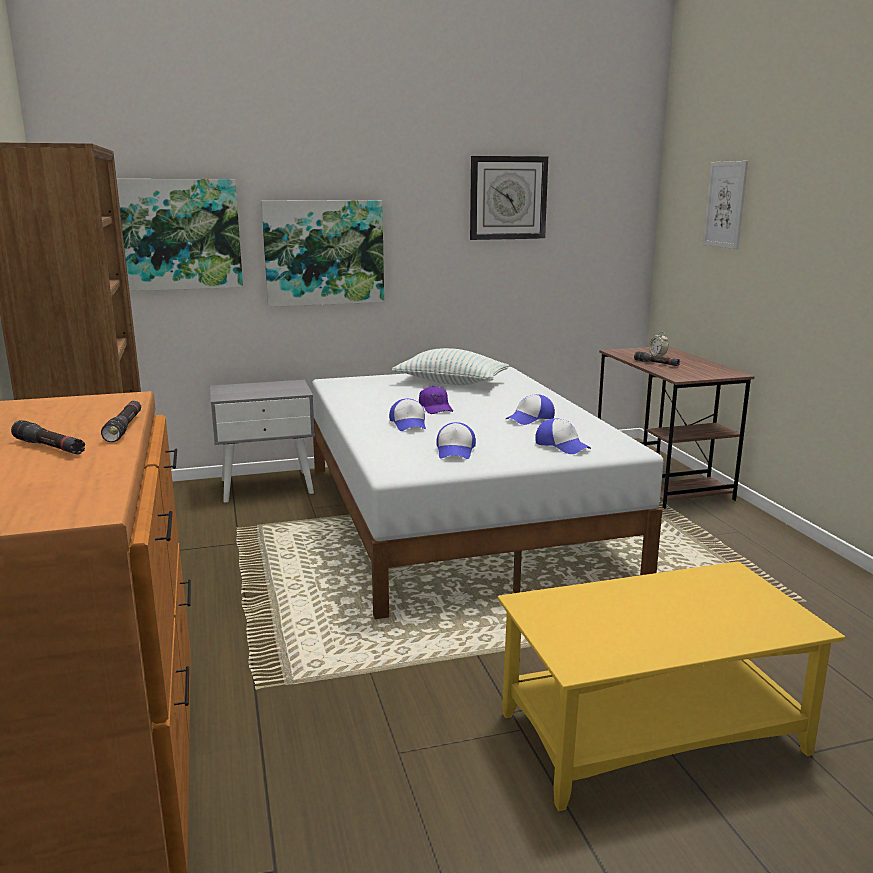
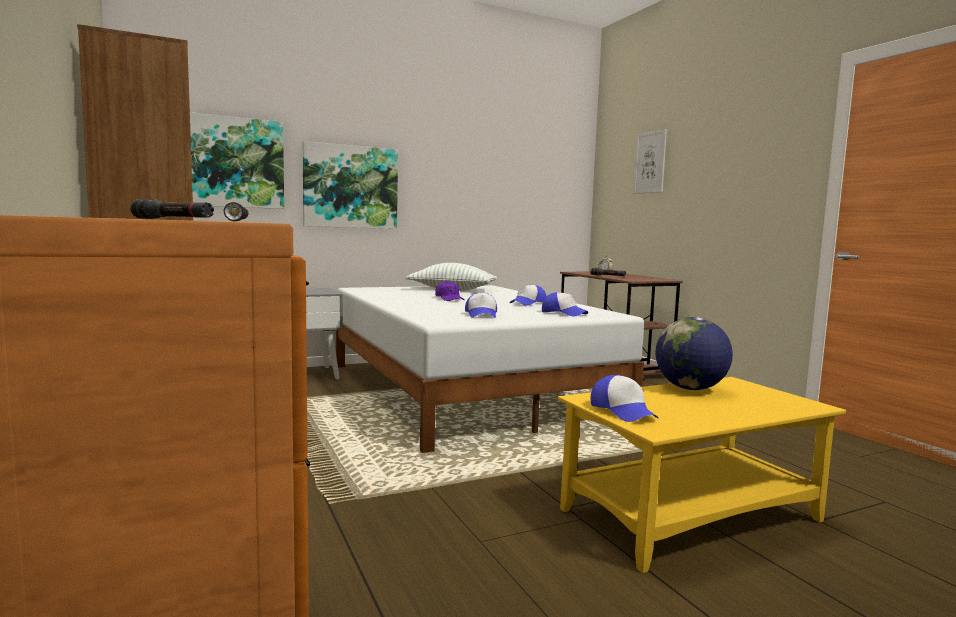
camera: 10 degrees left, 10 degrees down
(409, 424) = (433, 304): cap -> cap (623, 411)
(508, 198) = (490, 157): wall clock -> none
(668, 586) = (690, 388): none -> globe

